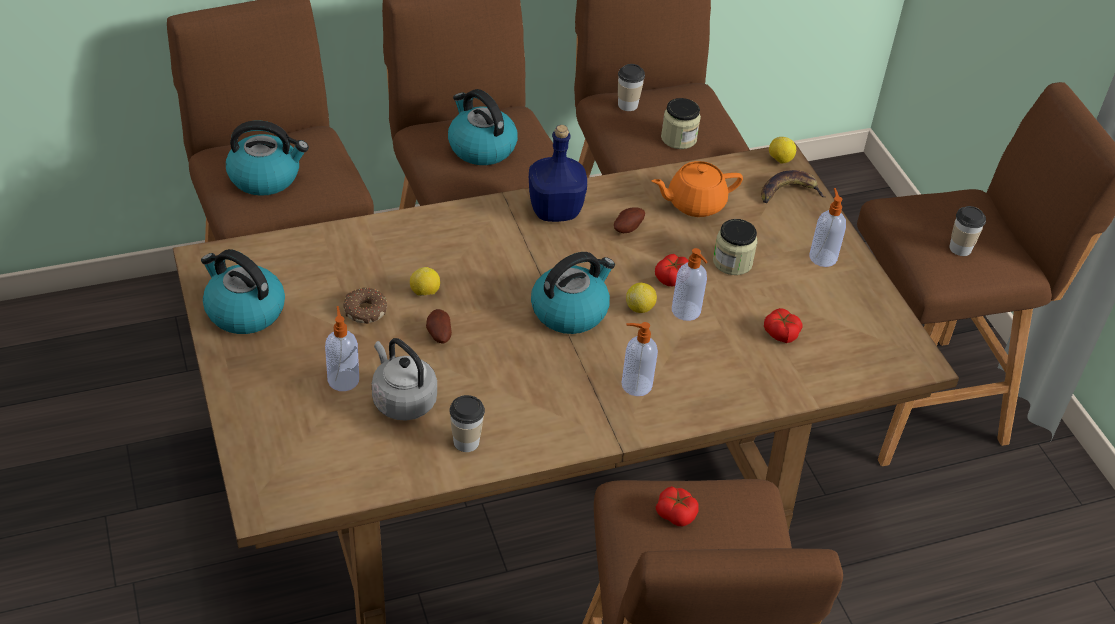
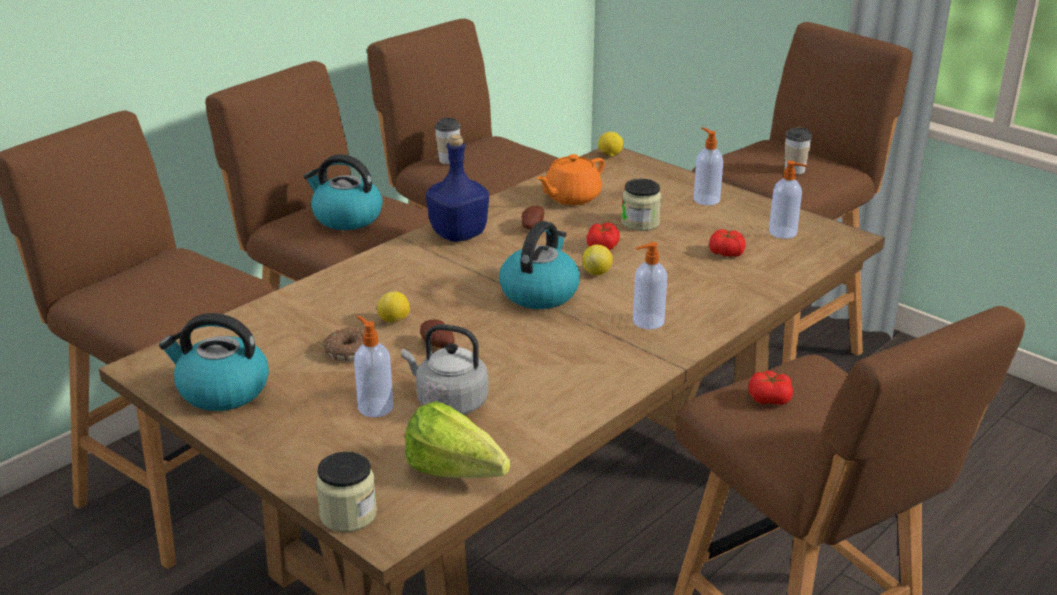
camera: 25 degrees left, 15 degrees down
(265, 177) = (151, 294): kettle -> none
(355, 478) = (460, 476): none -> lettuce
(466, 442) = (540, 411): cup -> none
(678, 138) = (512, 168): jar -> jar (348, 514)
(686, 311) = (637, 263): soap dispenser -> soap dispenser (784, 233)
(788, 192) = (637, 171): banana -> none

